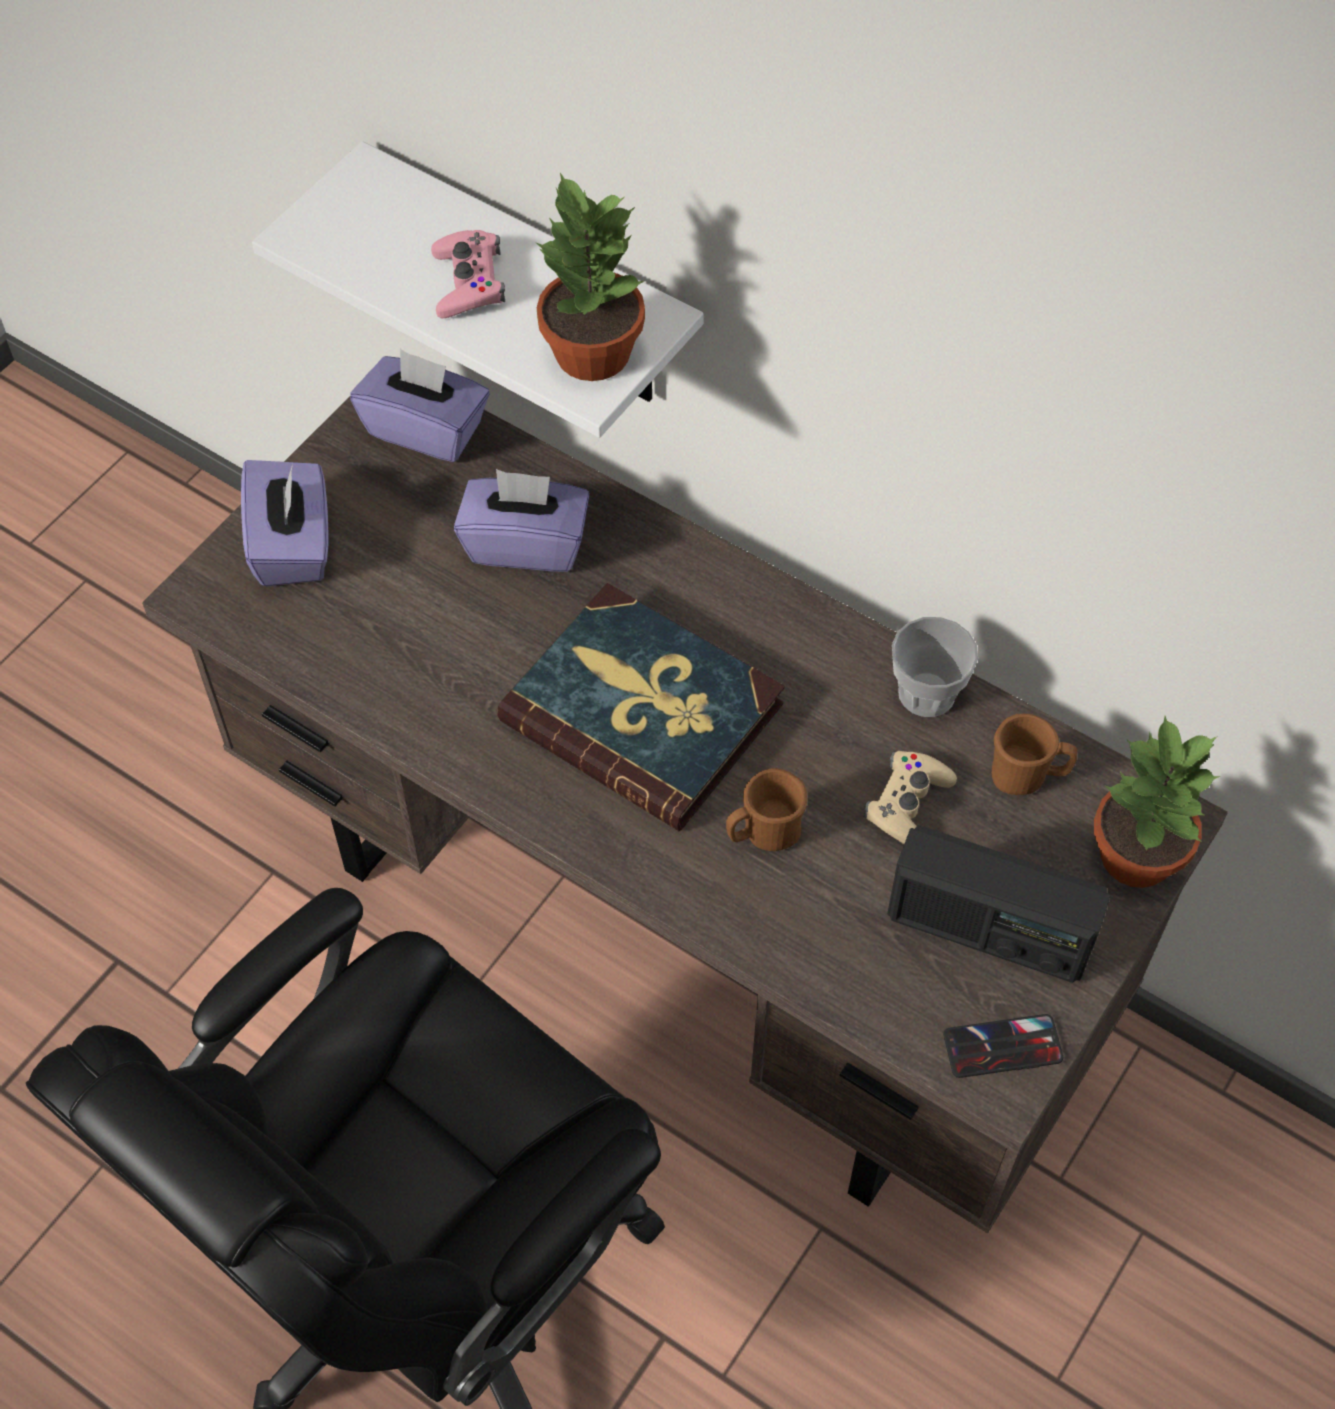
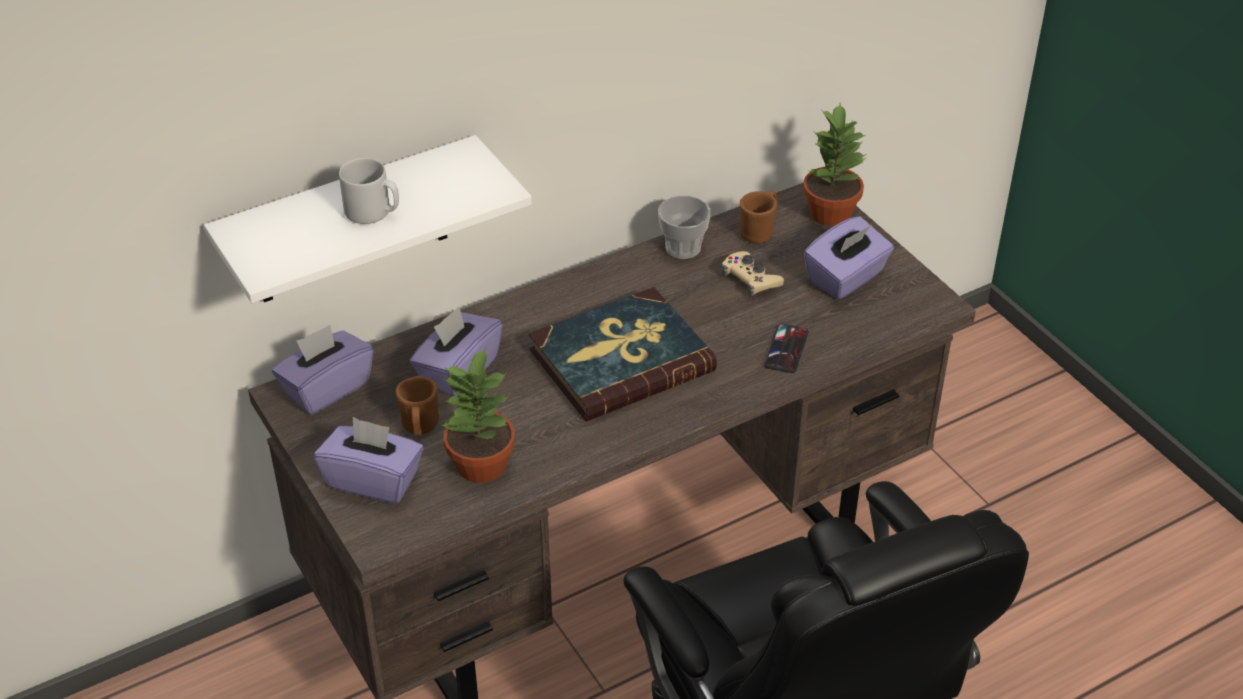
camera: 65 degrees left, 15 degrees down
(469, 282) = (373, 212): pink game controller -> grey mug
(590, 352) = (471, 182): potted plant -> potted plant (480, 465)
(763, 833) = (736, 338): brown mug -> brown mug (420, 427)
(988, 931) = (846, 278): radio -> purple tissue box
(1002, 1047) = (917, 297): phone -> phone (786, 349)

